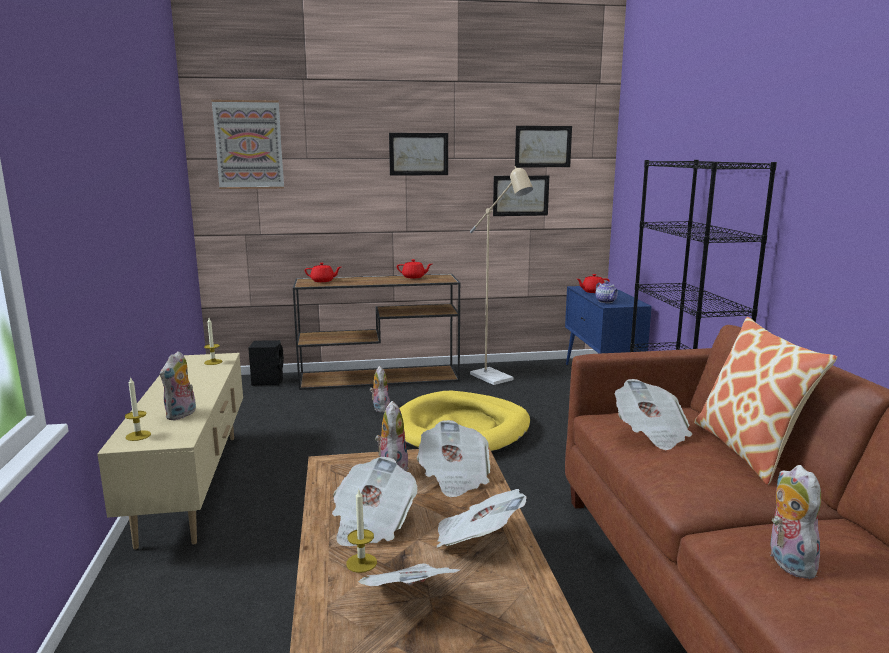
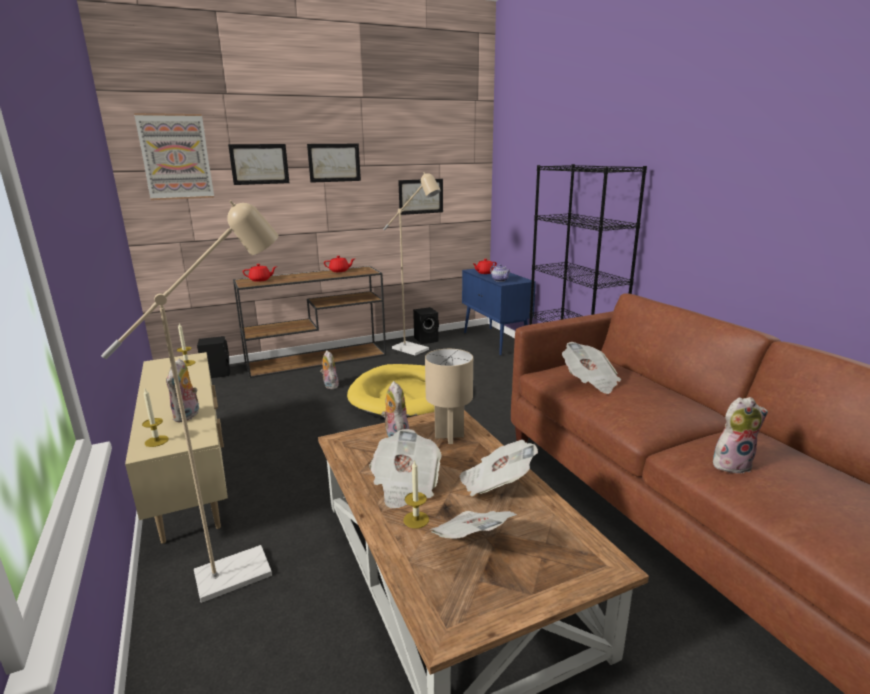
camera: 15 degrees left, 5 degrees up
(203, 592) = (247, 568): none -> beige floor lamp
(454, 477) = (449, 437): newspaper -> beige table lamp
(516, 368) = (427, 339): none -> black speaker
(543, 146) = (436, 154): picture -> picture (259, 164)
(749, 450) = (661, 386): pillow -> none
(787, 561) = (731, 464): plush toy -> plush toy turned 105 degrees clockwise

